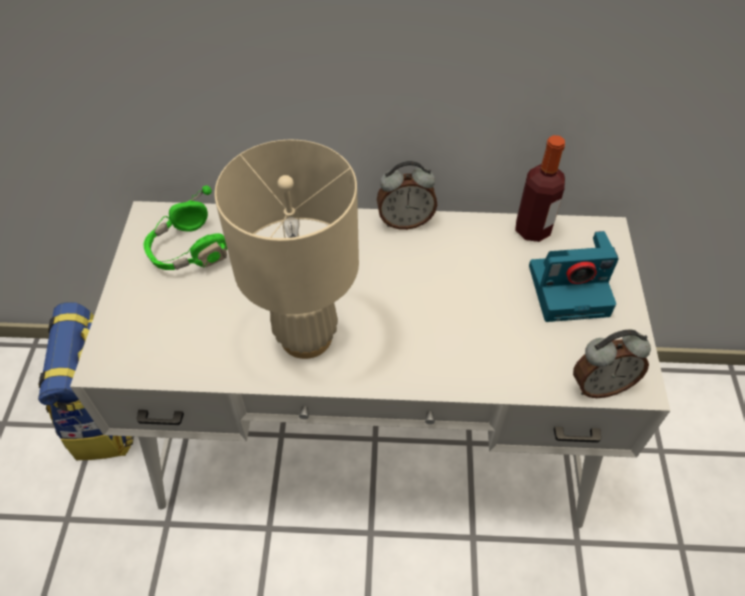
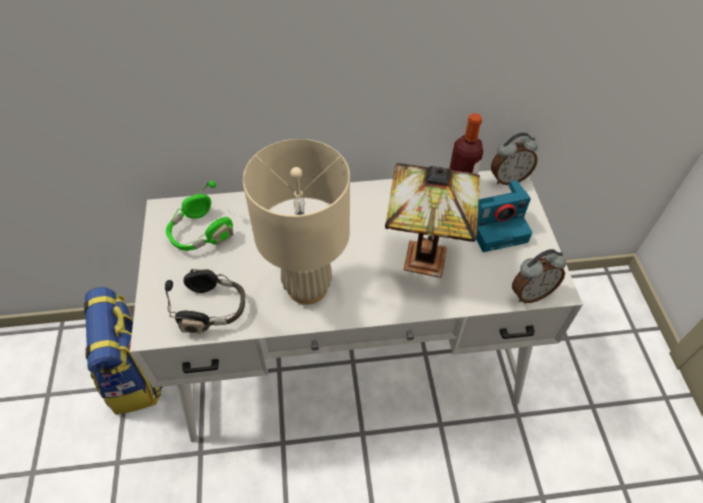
camera: 10 degrees left, 0 degrees up
(183, 347) = (213, 309): none -> black headphones
(405, 221) = (364, 190): alarm clock -> alarm clock (508, 178)
(461, 321) = (421, 260): none -> table lamp

